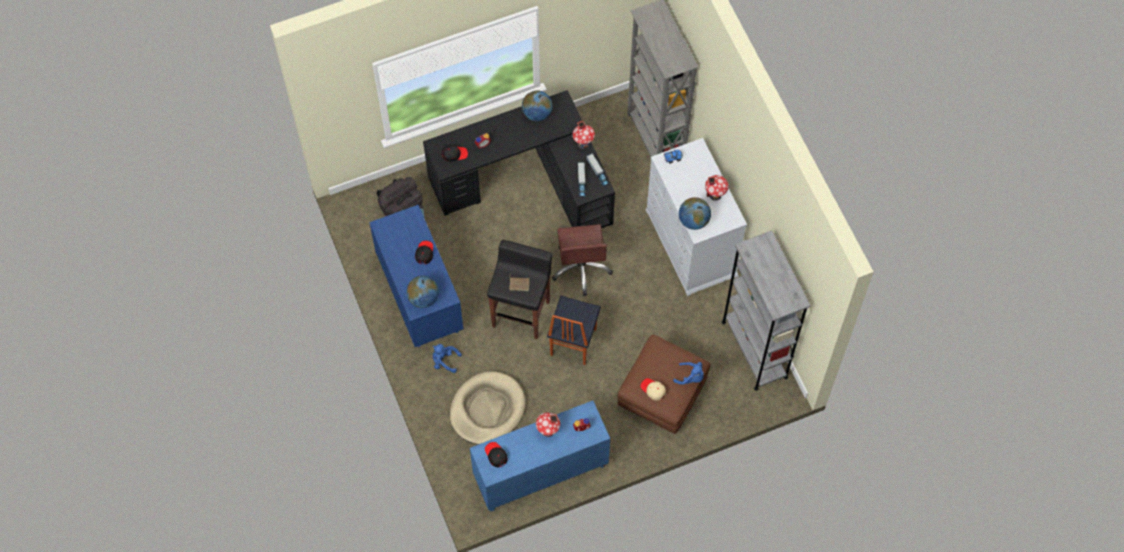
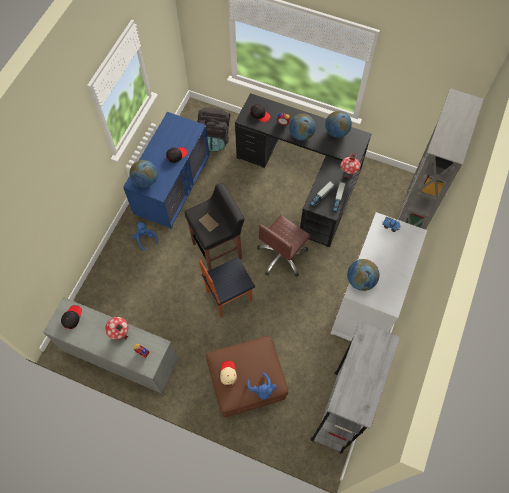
camera: 45 degrees right, 0 degrees up
(487, 409) = (136, 289): beige dog bed -> none
(510, 142) = (301, 135): none -> globe
(540, 473) = (121, 358): blue cabinet -> grey cabinet
(715, 195) = (395, 276): toy house -> none

